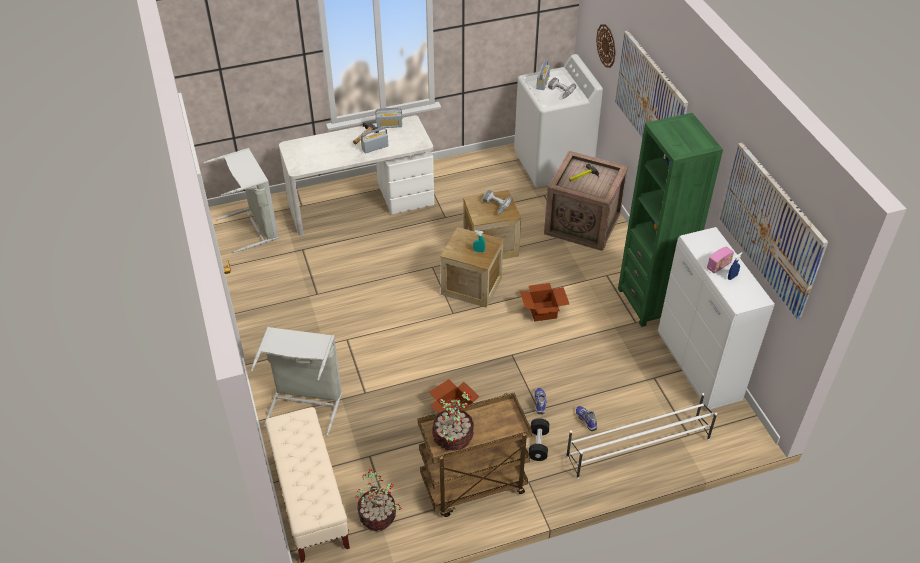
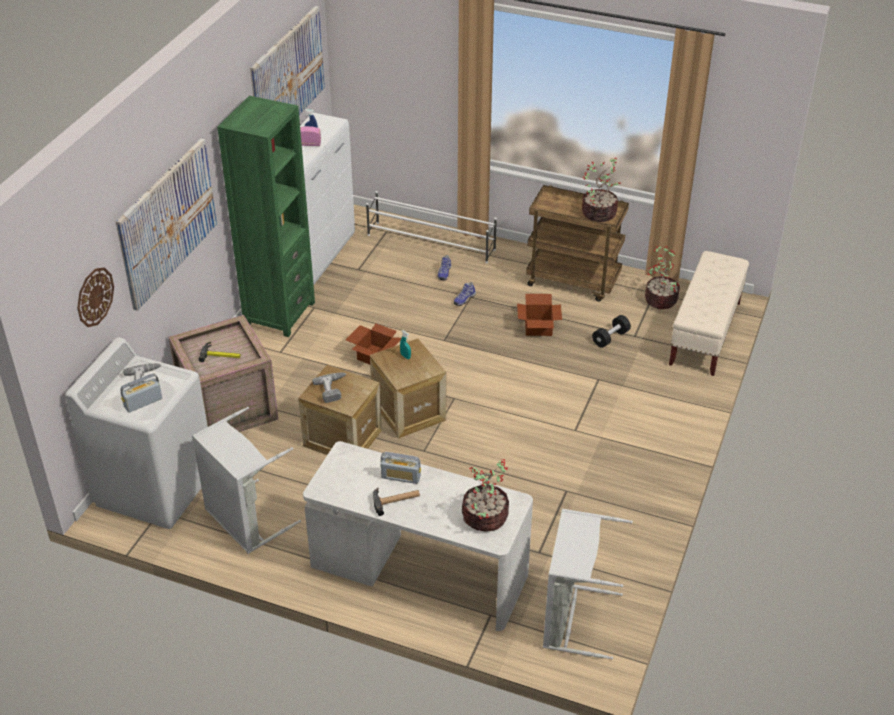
camera: 140 degrees left, 5 degrees down
(306, 152) = (484, 518): none -> potted plant
(306, 403) = (657, 398): grey laundry basket -> grey laundry basket (244, 521)
(389, 125) = (350, 498): radio -> none
(538, 445) = (498, 278): black dumbbell -> black dumbbell (610, 338)

